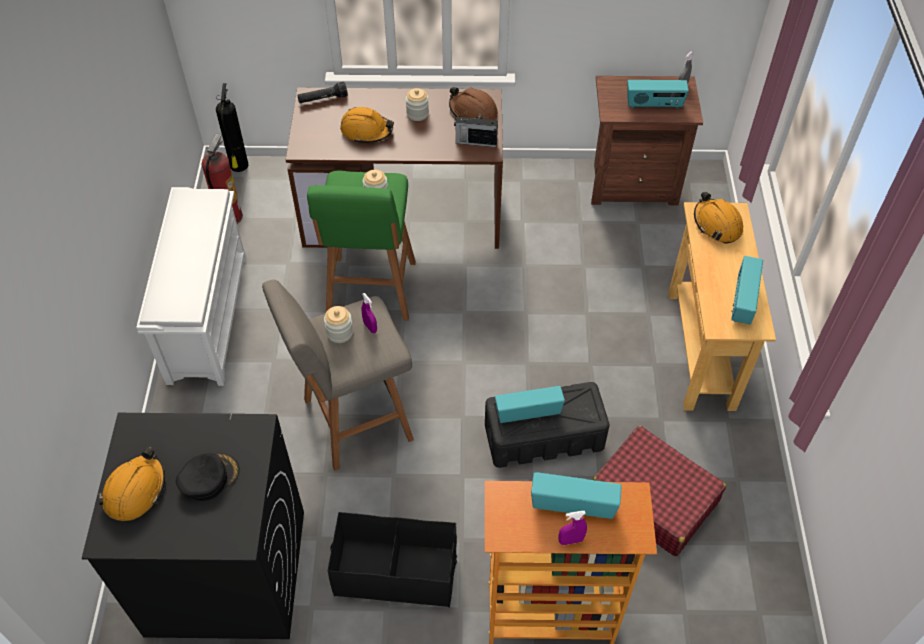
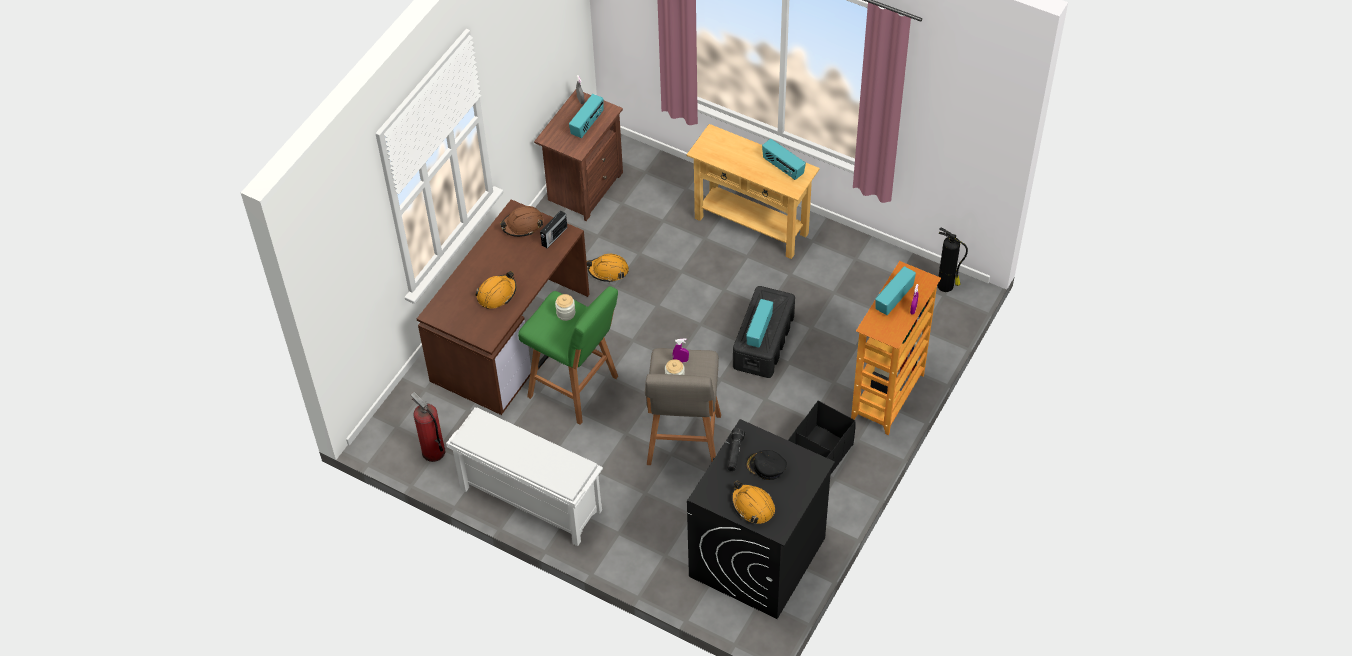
camera: 60 degrees left, 0 degrees up
(209, 477) = (765, 466): black cap -> black cap turned 60 degrees counterclockwise
(239, 166) = (380, 426): fire extinguisher -> fire extinguisher (946, 286)
(323, 99) = (442, 307): black flashlight -> black flashlight (735, 453)
(417, 113) = (500, 257): jar -> none
(654, 499) = (843, 307): red suitcase -> none
(717, 224) = (716, 147): orange hard hat -> orange hard hat (608, 271)

